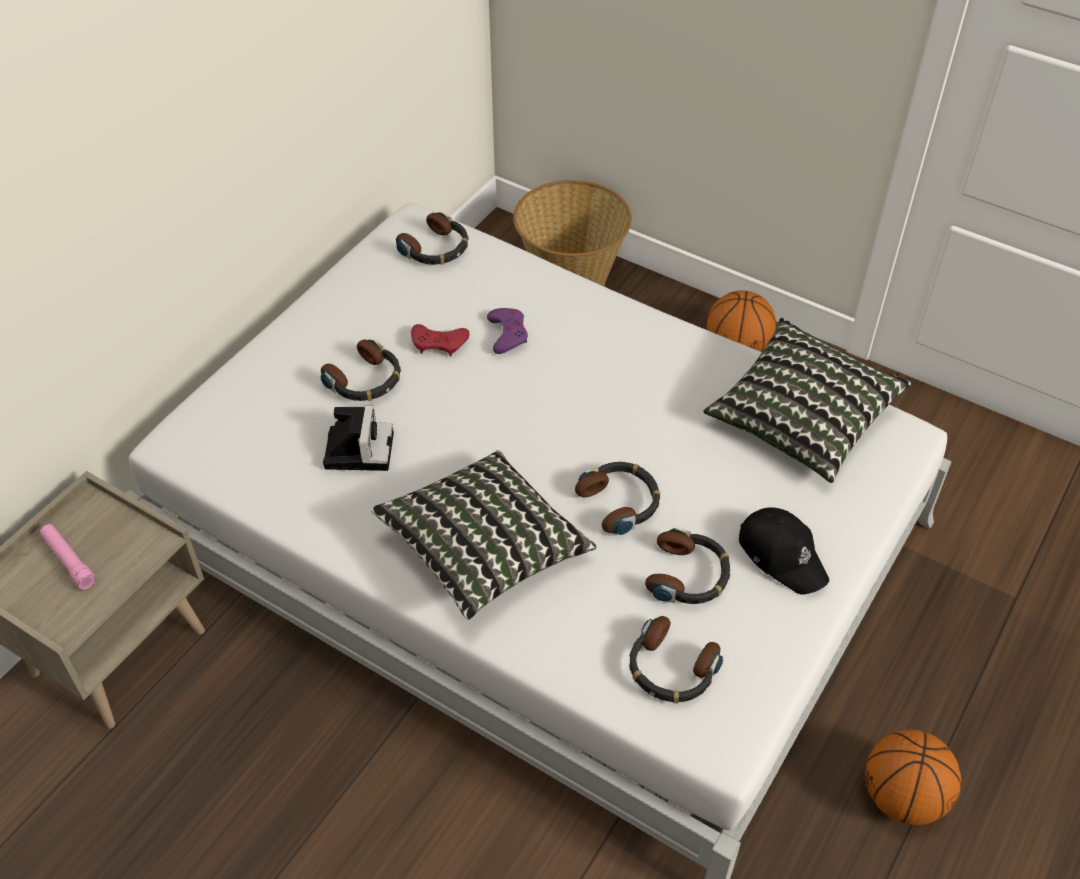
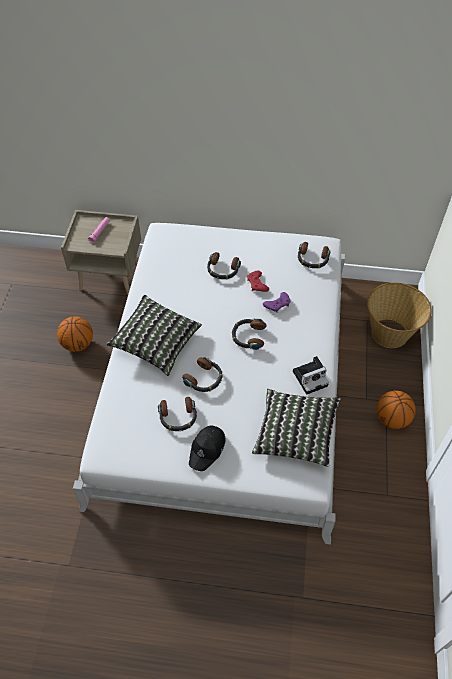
camera: 65 degrees right, 5 degrees up
(358, 448) = (187, 283): camera -> camera (311, 377)
(670, 669) = (128, 426): headphones -> headphones (248, 336)
(902, 797) = (162, 569): basketball -> basketball (78, 344)

